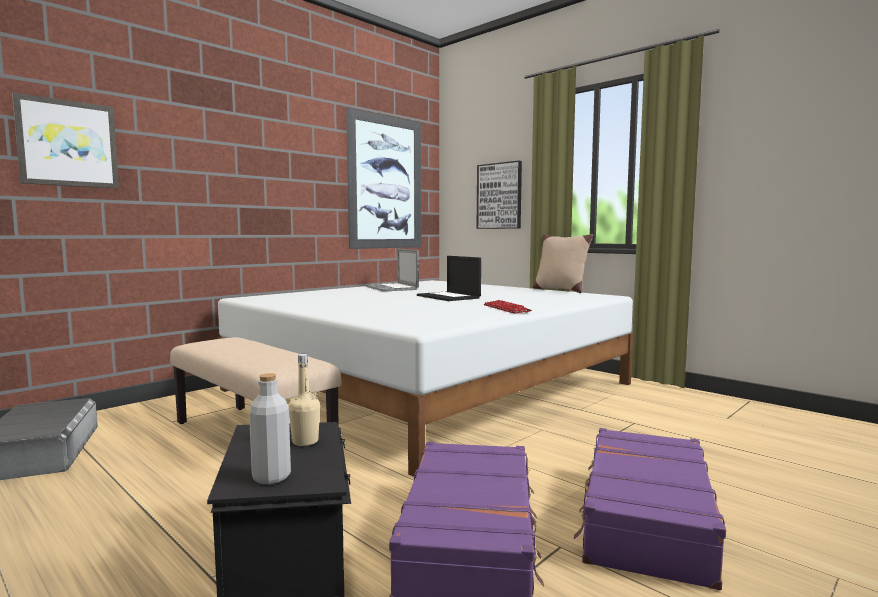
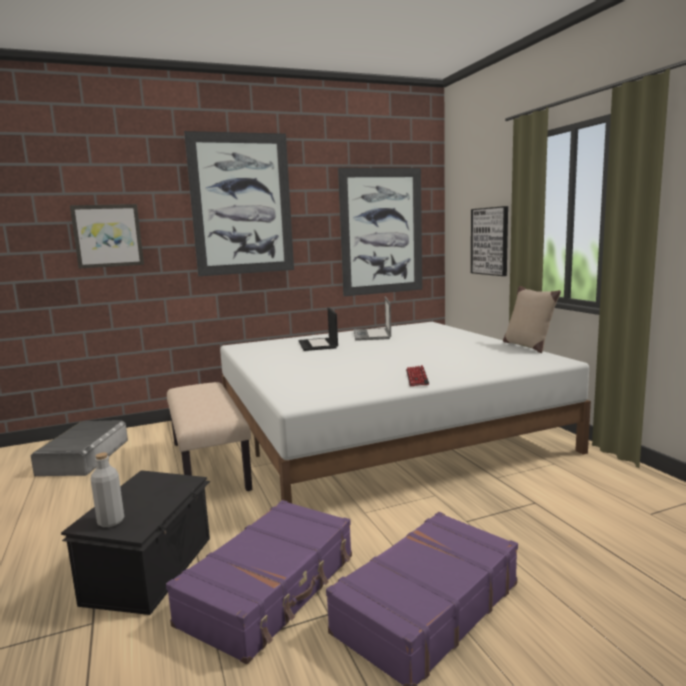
camera: 25 degrees right, 5 degrees up
(244, 130) = (242, 204): none -> picture
(305, 441) = (164, 493): beige bottle -> none
(449, 297) = (398, 353): laptop -> laptop (318, 345)

